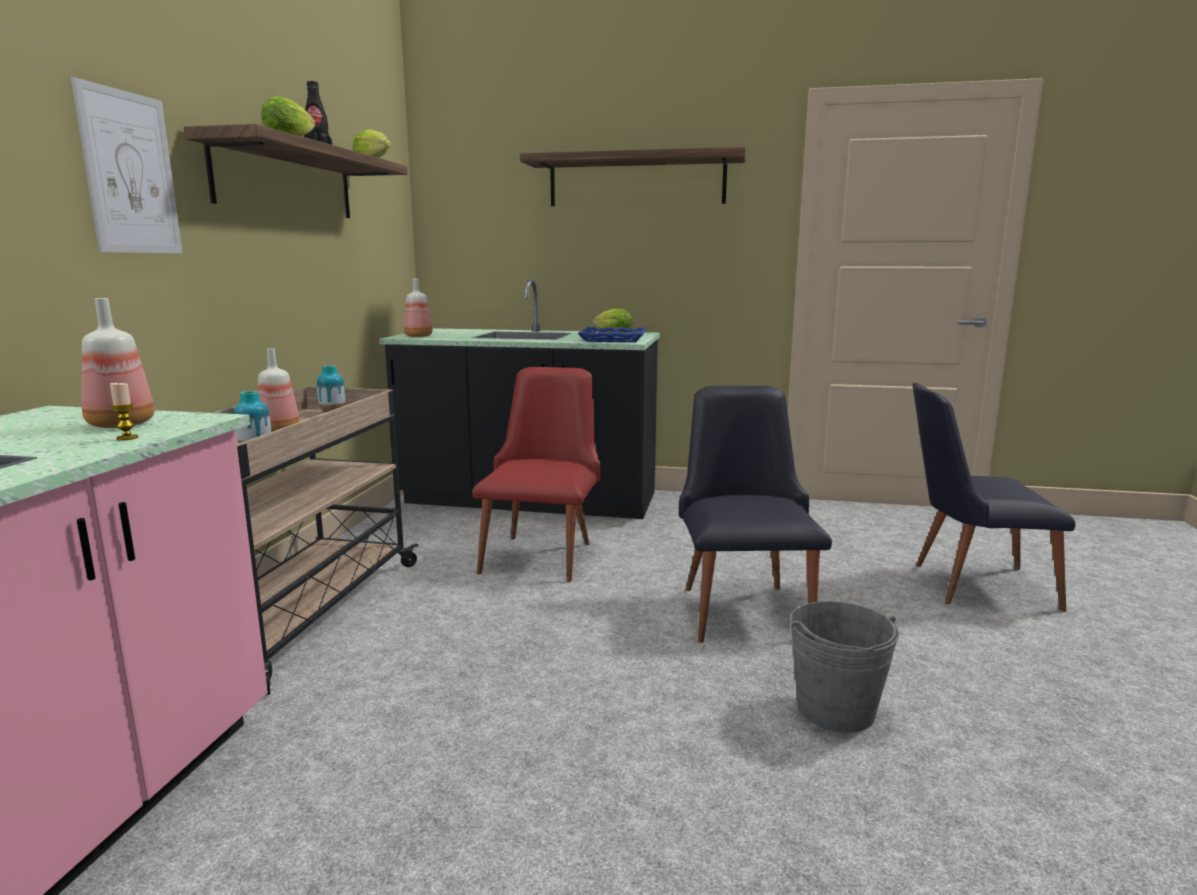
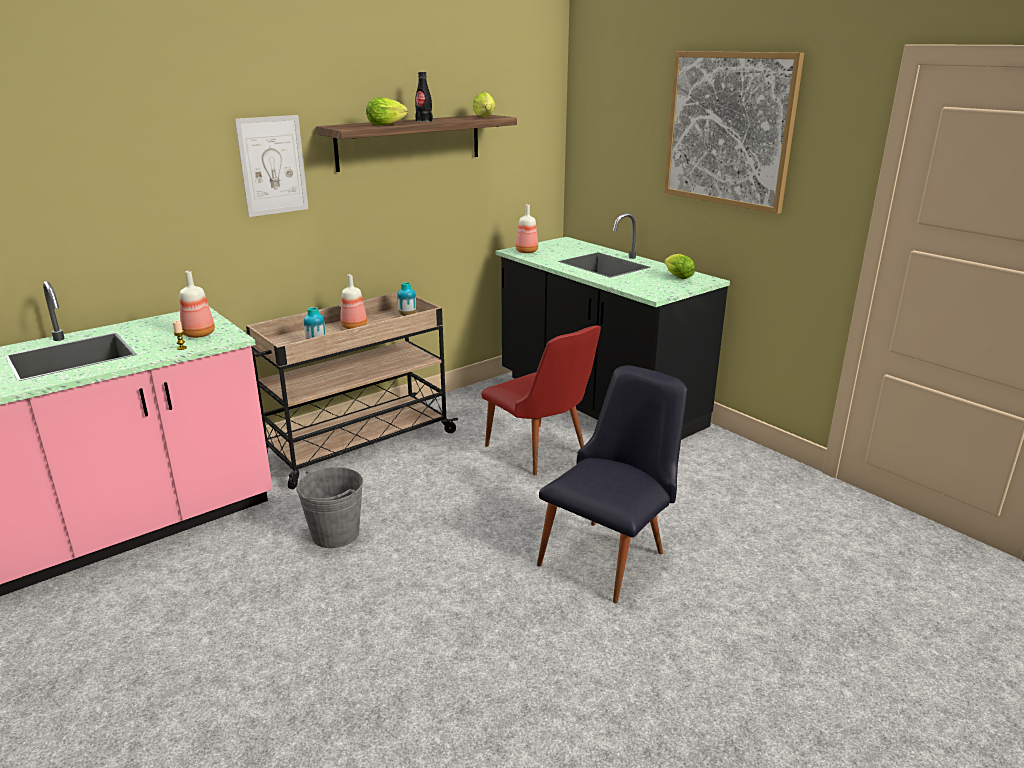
camera: 40 degrees right, 10 degrees up
(543, 553) = (541, 453): red chair -> red chair turned 90 degrees clockwise
(613, 339) = (652, 287): blue tray -> none
(636, 181) = (729, 129): shelf -> picture
(835, 710) = (544, 652): grey bucket -> grey bucket (335, 534)
(968, 584) = (842, 626): black chair -> none

